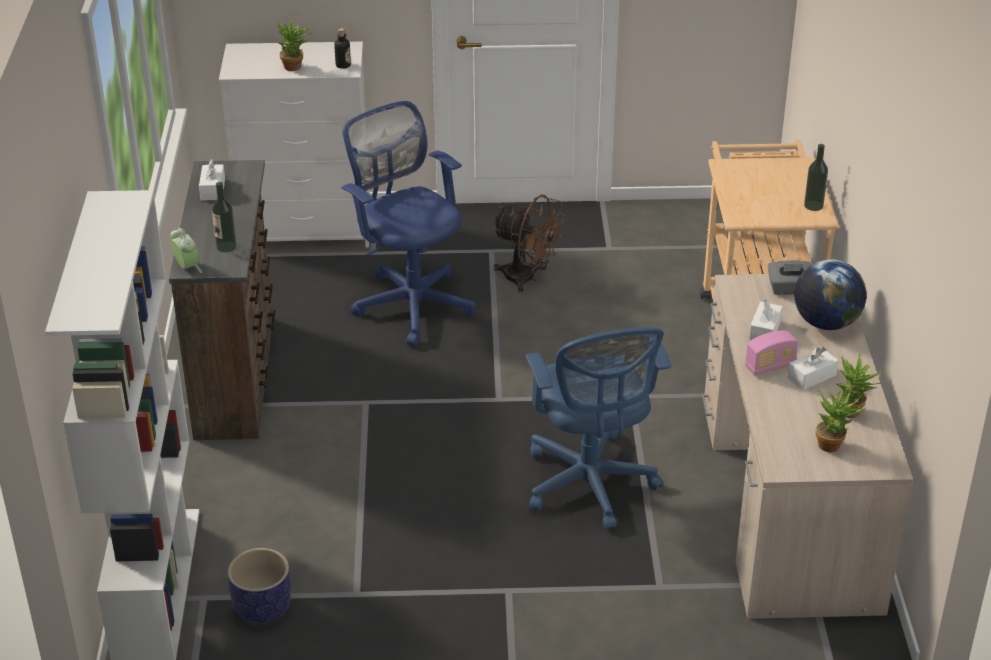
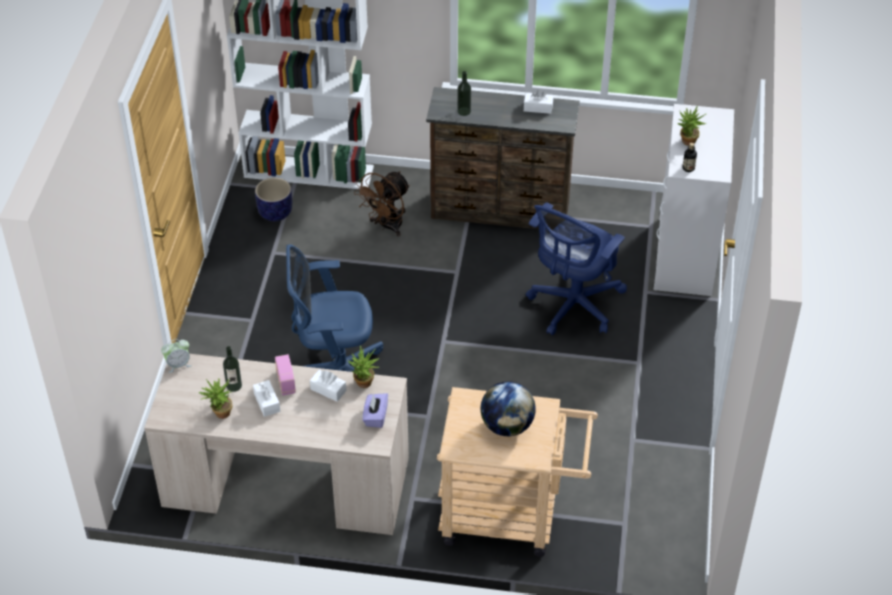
camera: 100 degrees right, 10 degrees up
(187, 267) = (443, 94): alarm clock -> alarm clock (178, 364)
(411, 302) = (573, 307): blue office chair -> blue office chair turned 150 degrees clockwise
(527, 278) = (594, 379): brown fan -> brown fan (386, 226)
(789, 289) = (375, 417): grey tissue box -> purple tissue box
(813, 206) = (470, 449): bottle -> bottle (234, 386)
(826, 323) = (326, 427): globe -> globe (507, 426)
(833, 444) = (193, 395): potted plant -> potted plant (364, 385)

